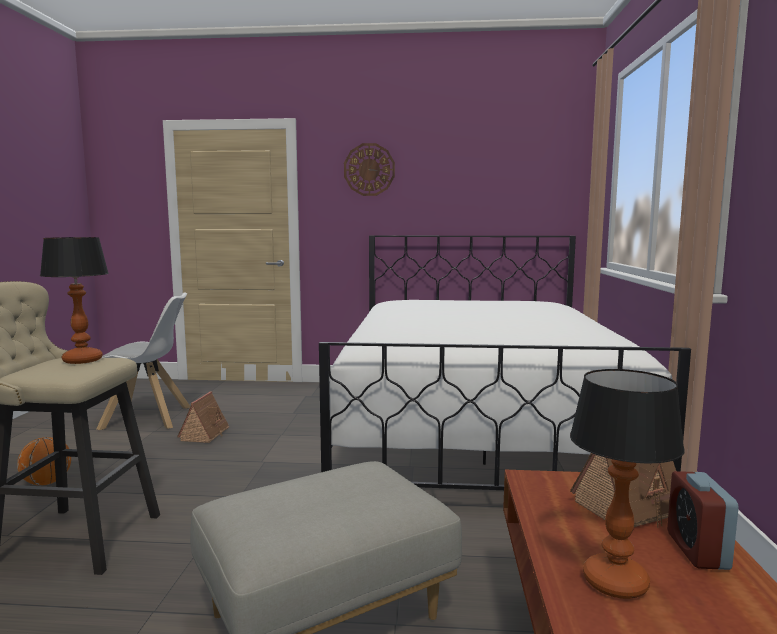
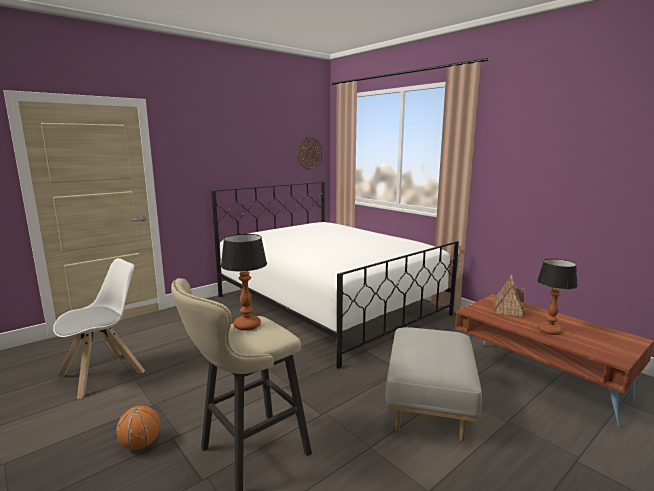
camera: 45 degrees left, 5 degrees up
(205, 434) = (181, 364): toy house -> none
(369, 169) = (206, 142): wall clock -> wall clock (309, 153)
(697, 550) = (543, 314): alarm clock -> none

